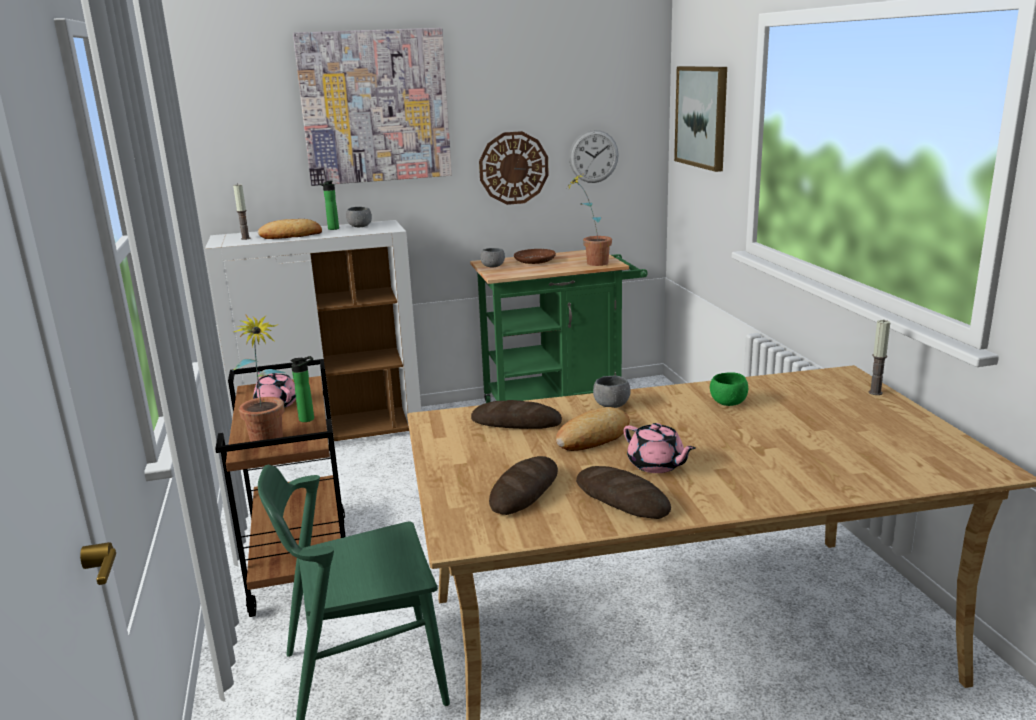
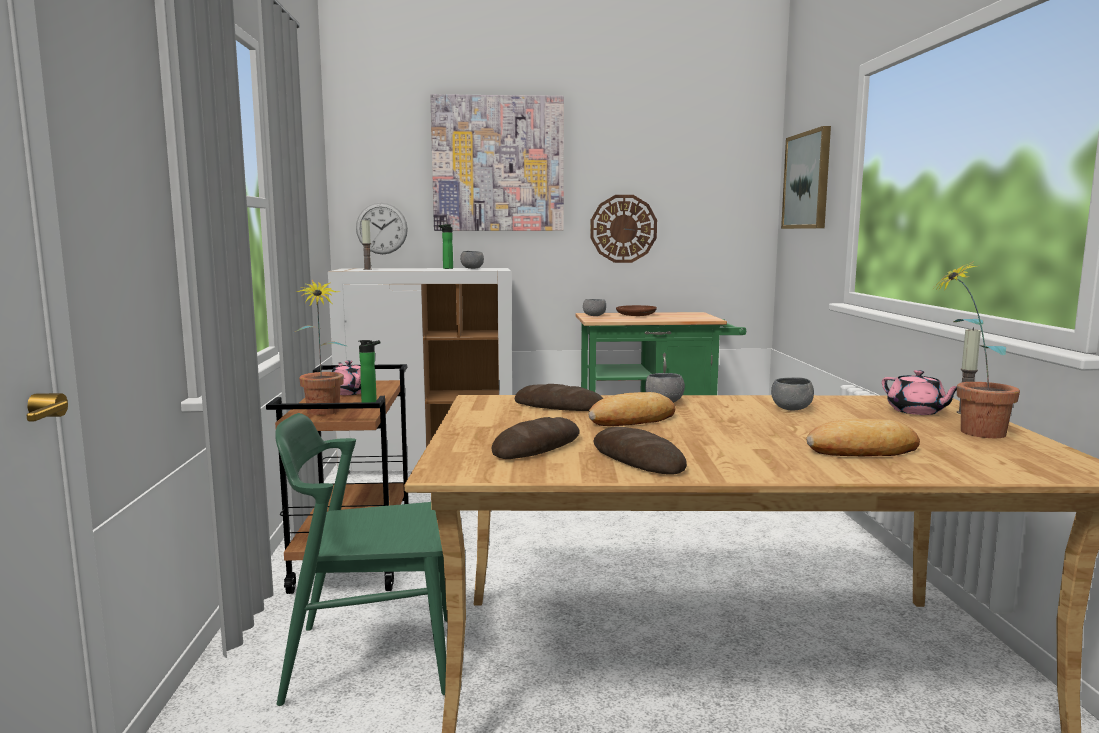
camera: 10 degrees right, 10 degrees down
(291, 235) = (408, 269): bread -> bread (863, 450)
(590, 263) = (689, 318): potted plant -> potted plant (969, 432)
(593, 156) = (702, 223): wall clock -> wall clock (381, 228)
(656, 465) = (689, 441): pink teapot -> pink teapot (916, 411)
(728, 403) = (791, 409): green bowl -> grey bowl

